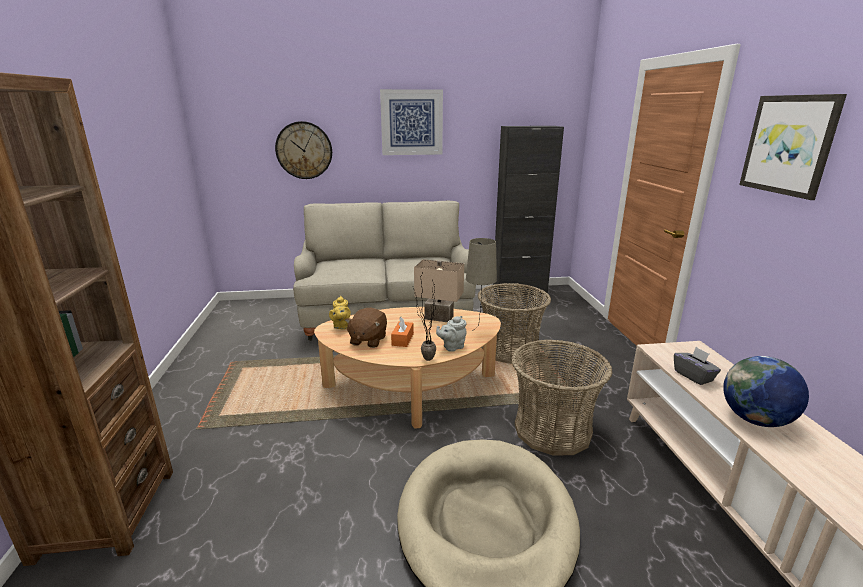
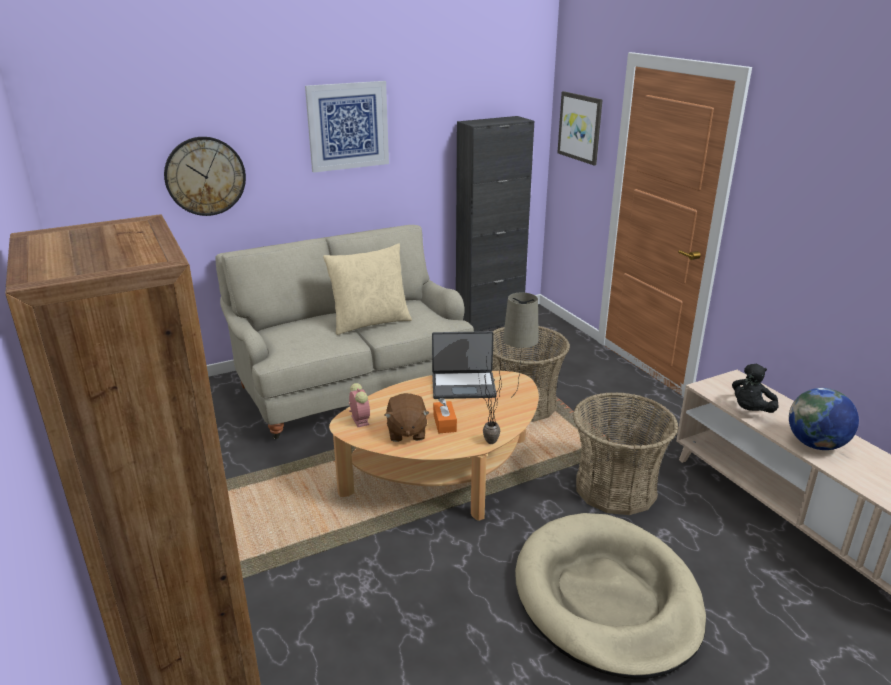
camera: 20 degrees left, 5 degrees up
(341, 326) = (359, 419): yellow teapot -> alarm clock
(397, 266) = (370, 322): none -> beige pillow
(439, 317) = (463, 385): beige table lamp -> laptop
(452, 347) = (505, 422): grey teapot -> none
(693, 376) = (750, 411): grey tissue box -> black plush toy
(789, 145) = (810, 180): picture -> picture (580, 127)

